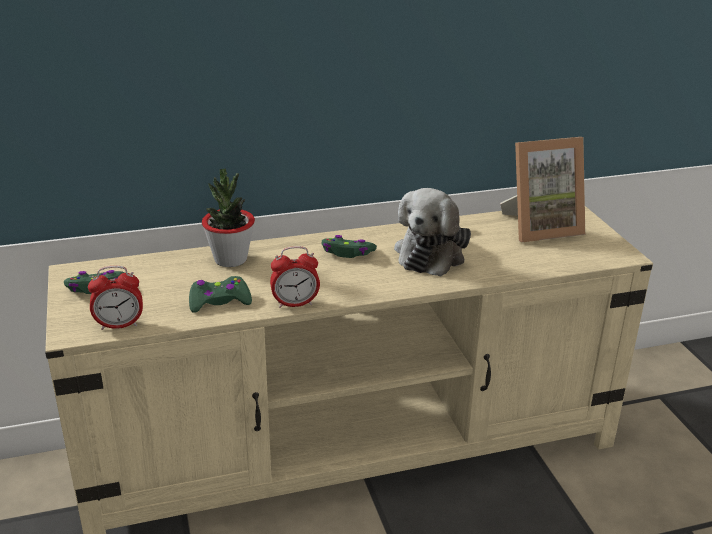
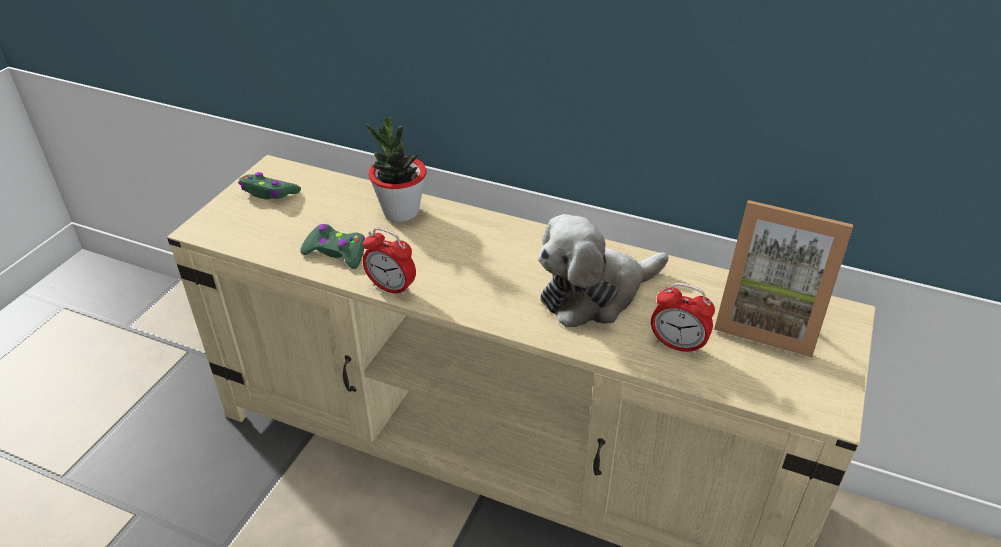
camera: 40 degrees right, 10 degrees up
(119, 325) = (239, 238): alarm clock -> alarm clock (677, 345)
(347, 253) = (511, 253): green game controller -> none

